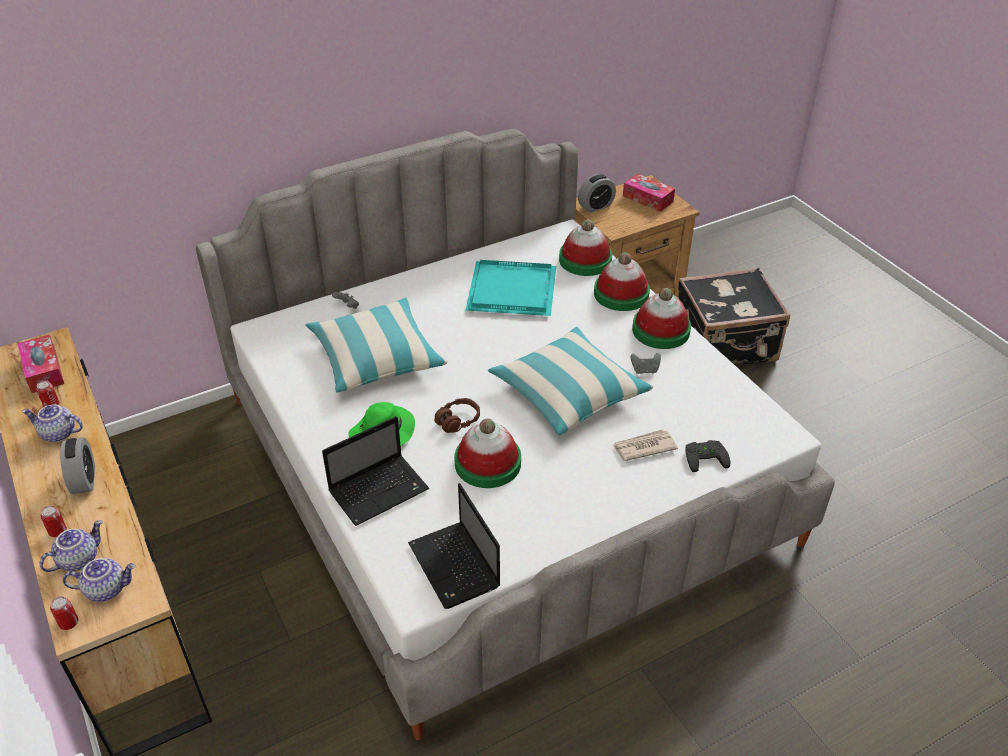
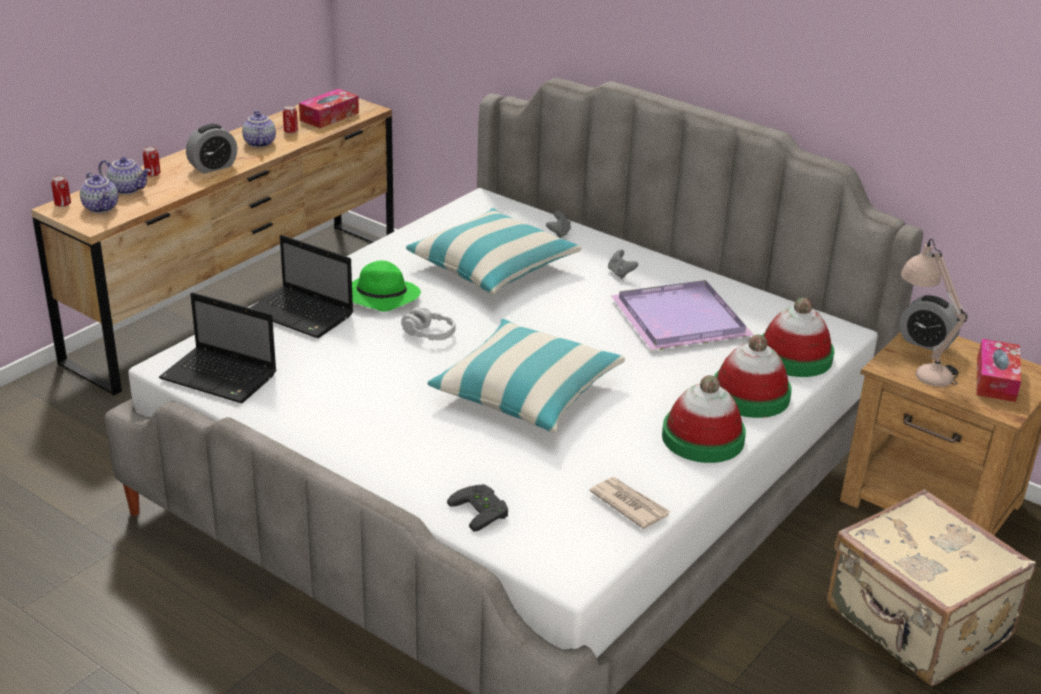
camera: 65 degrees right, 10 degrees down
(455, 567) = (221, 377): laptop -> laptop turned 105 degrees counterclockwise
(457, 421) = (428, 333): brown headphones -> grey headphones
(487, 463) = (376, 364): hat -> none
(513, 292) = (679, 320): turquoise tray -> purple tray
(620, 218) = (921, 366): none -> beige table lamp
(643, 447) = (469, 461): newspaper -> newspaper (629, 504)
(645, 370) = (611, 439): grey game controller -> grey game controller (620, 273)
(725, 345) = (916, 625): black suitcase -> beige suitcase

